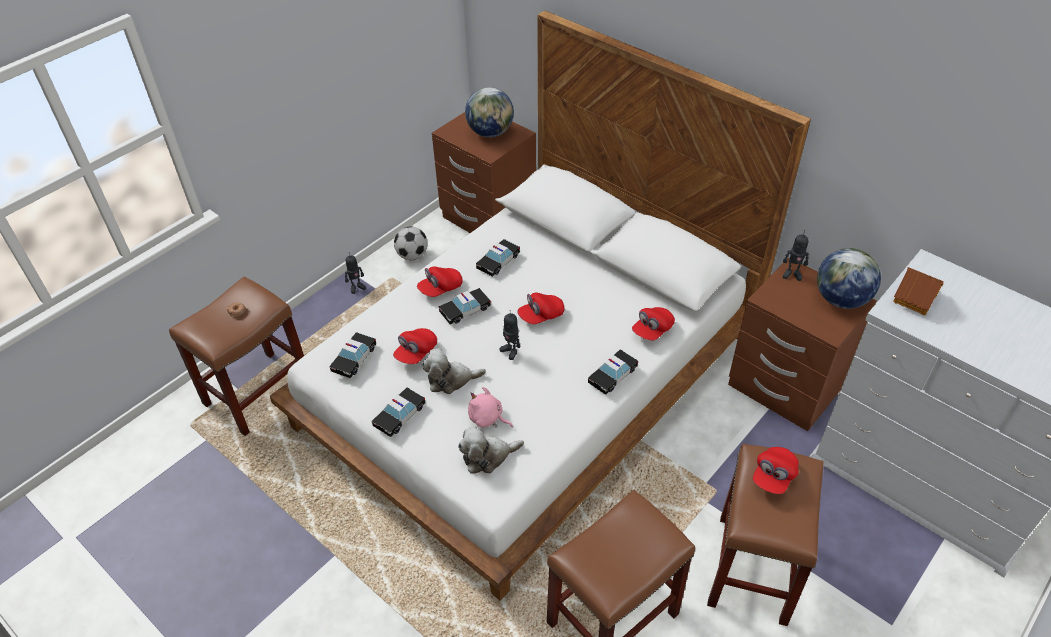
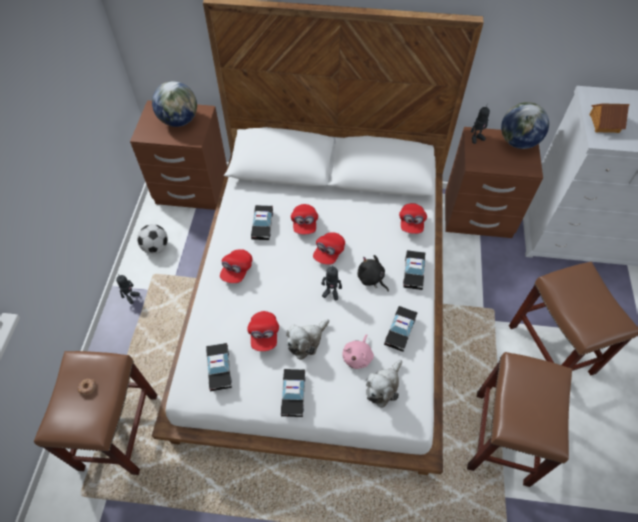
camera: 35 degrees left, 10 degrees up
(465, 310) = (271, 278): toy car -> toy car (400, 331)
(487, 418) = (358, 356): pink plush toy -> pink plush toy turned 60 degrees counterclockwise
(563, 359) = (371, 278): none -> black plush toy
(773, 476) = (578, 290): red cap -> red cap (304, 224)

